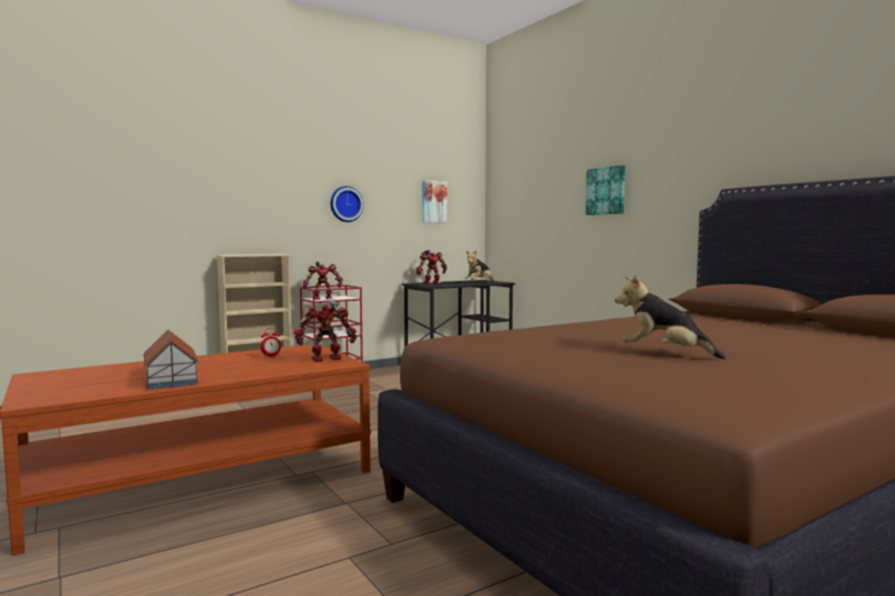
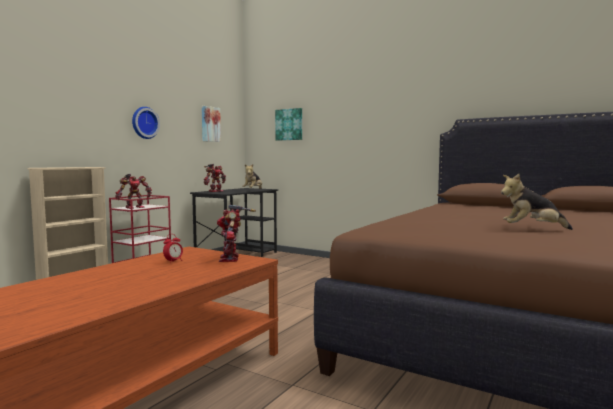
camera: 25 degrees left, 0 degrees up
(172, 379) = (116, 293): toy house -> none
(327, 359) = (231, 258): toy robot -> toy robot turned 45 degrees counterclockwise
(606, 191) = (359, 119): picture -> picture (289, 124)

